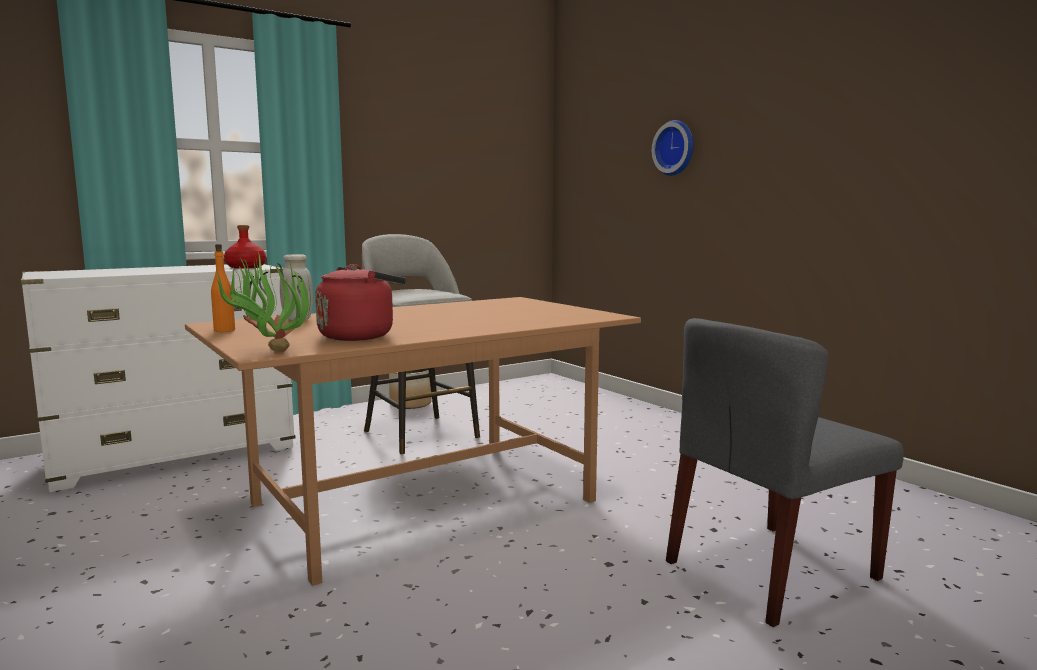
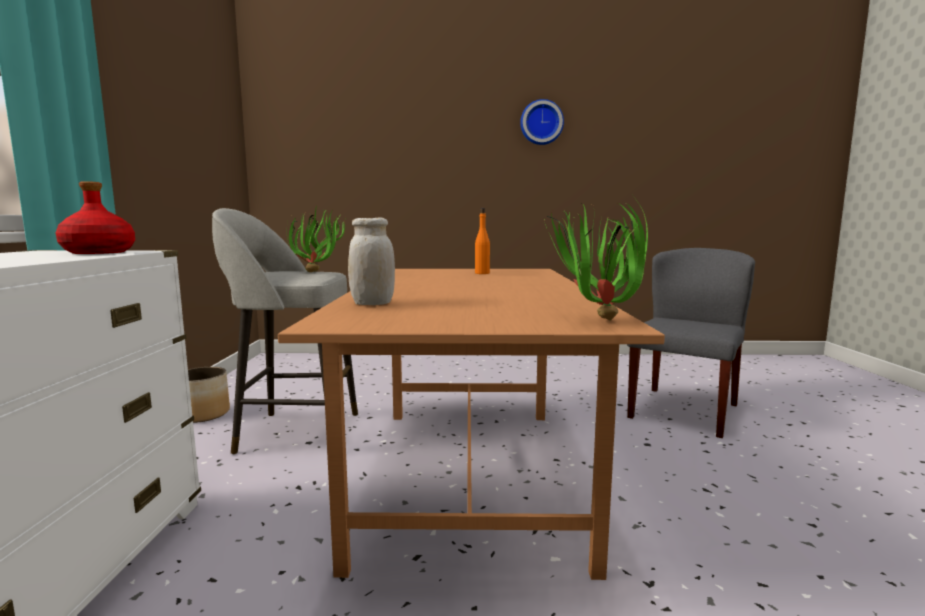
camera: 55 degrees left, 0 degrees up
(225, 330) = (402, 324): orange bottle -> orange bottle (482, 273)
(360, 336) = (541, 301): red kettle -> none
(430, 293) = (319, 272): none -> potted plant
(676, 148) = (408, 145): wall clock -> wall clock (541, 123)
(771, 570) = (683, 410): grey chair -> grey chair turned 150 degrees counterclockwise

